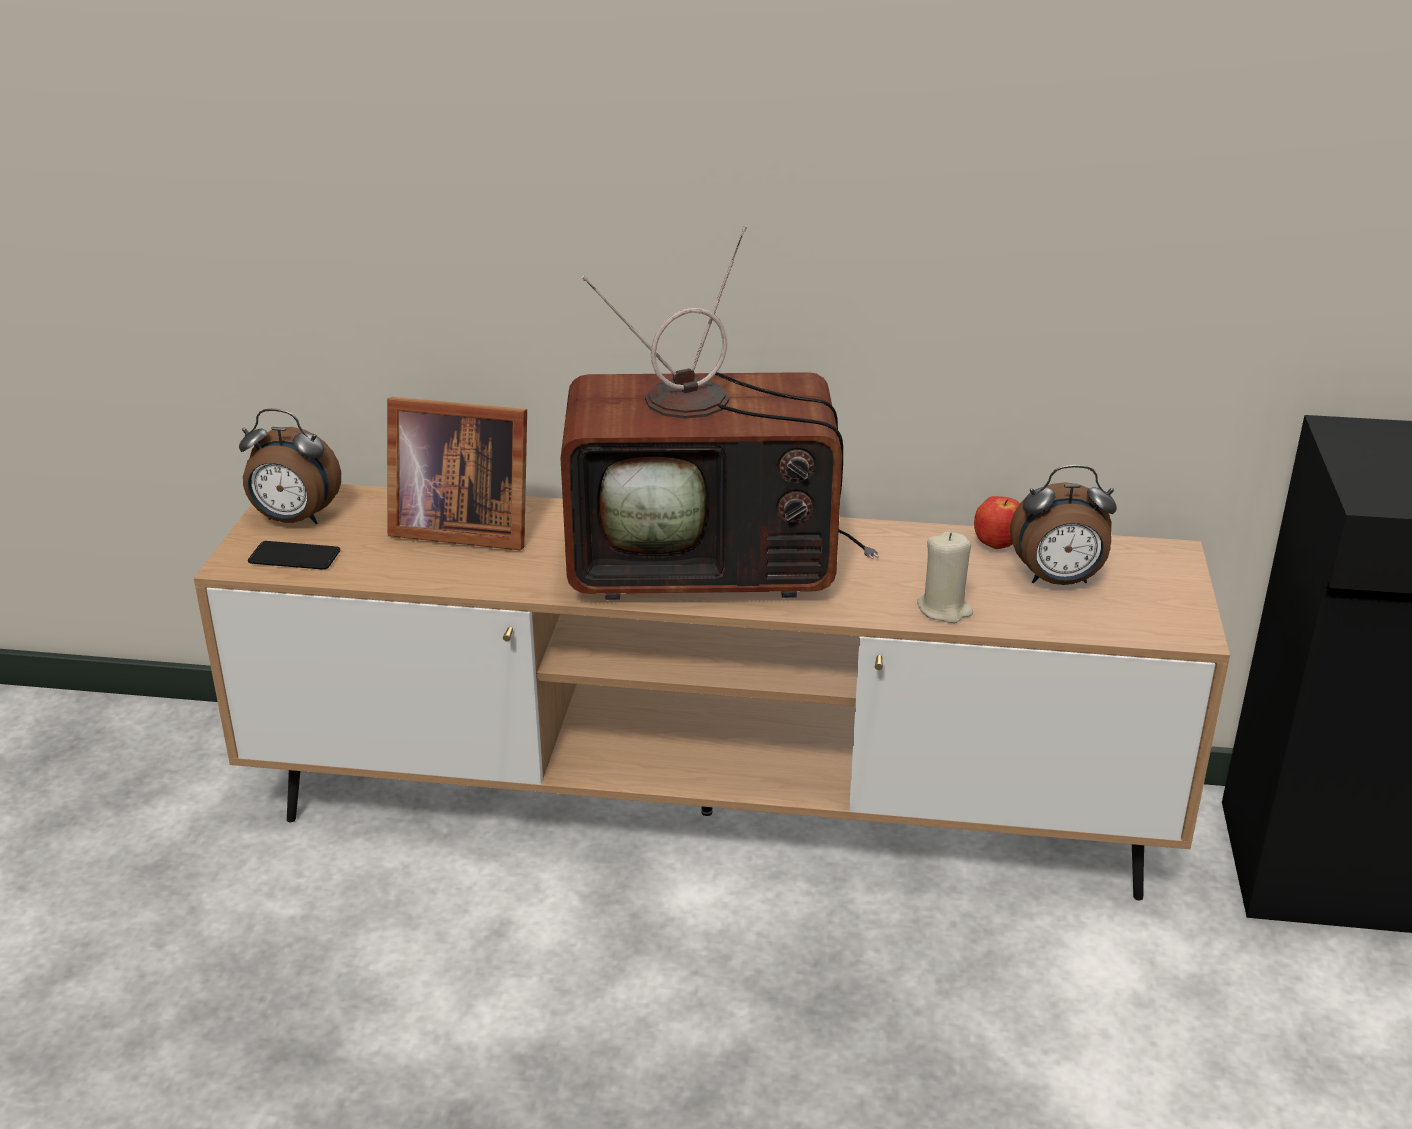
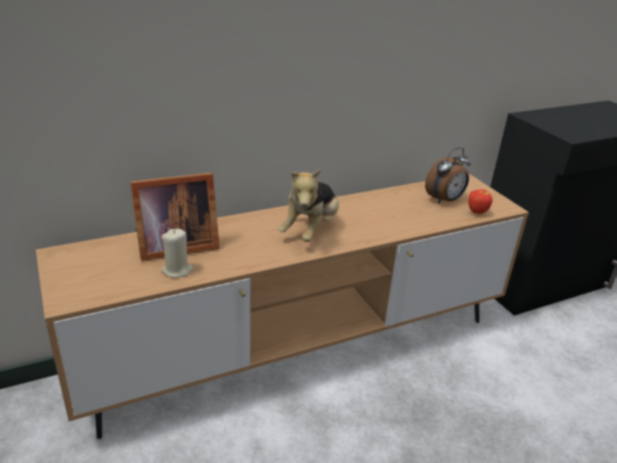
camera: 35 degrees left, 0 degrees up
(294, 520) = (75, 267): alarm clock -> none
(294, 557) = (97, 287): phone -> none
(709, 563) = (310, 230): television -> plush toy
(944, 609) = (422, 223): beige candle -> beige candle (177, 270)
(997, 545) = (408, 192): apple -> apple (477, 212)

